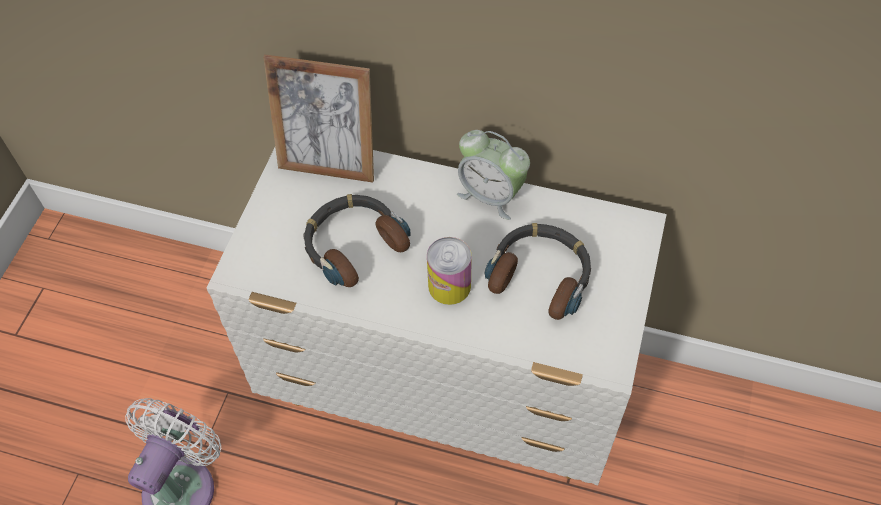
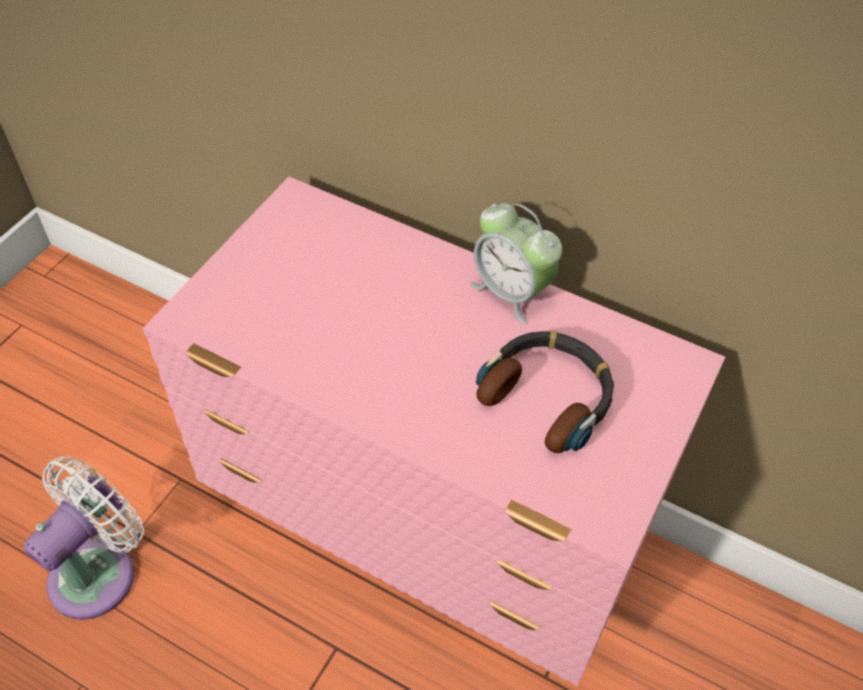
camera: 10 degrees right, 5 degrees down
(329, 164) = (329, 221): picture frame -> none
(354, 244) = (330, 314): headphones -> none
(447, 391) = (429, 534): white dresser -> pink dresser
(449, 286) = (431, 385): can -> none

